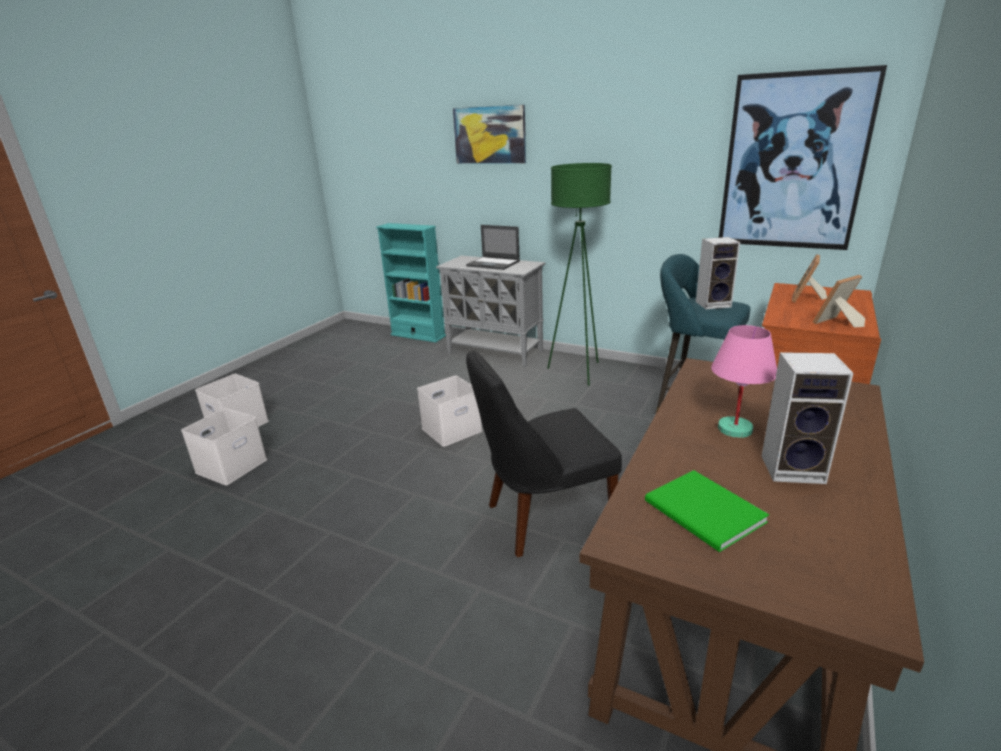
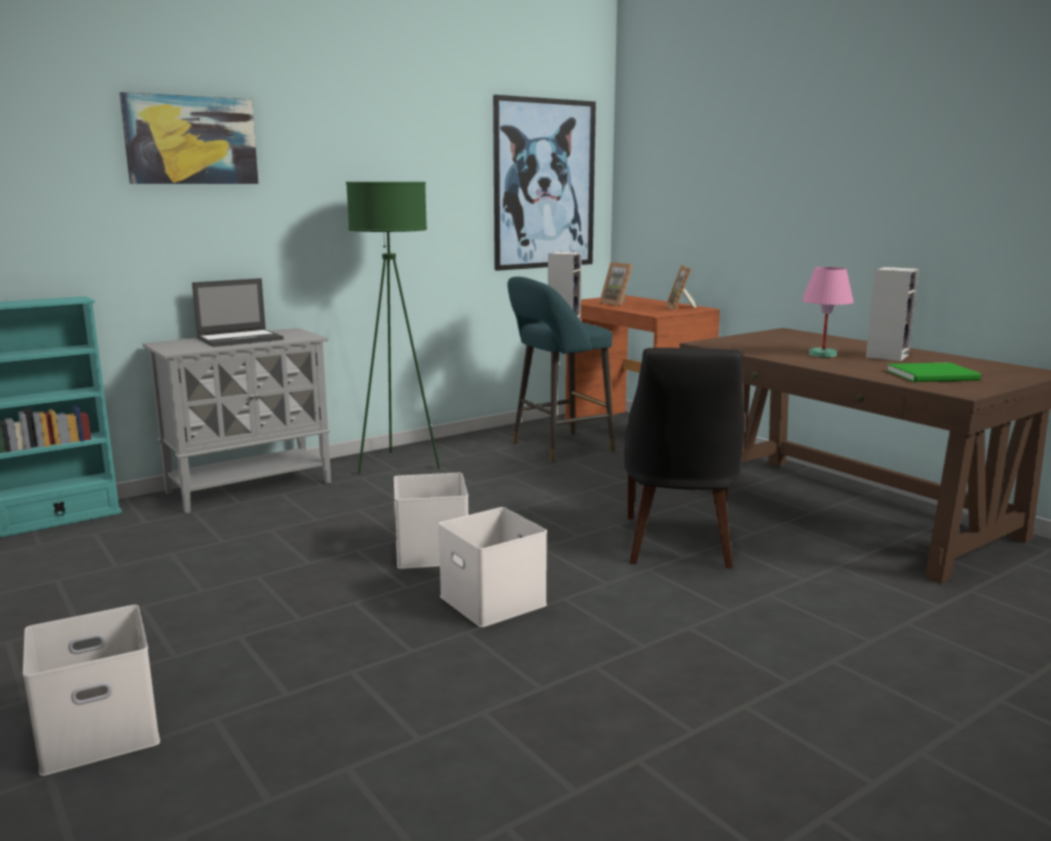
camera: 65 degrees left, 10 degrees down
(231, 465) = (276, 745): white storage box -> white storage box (490, 600)

